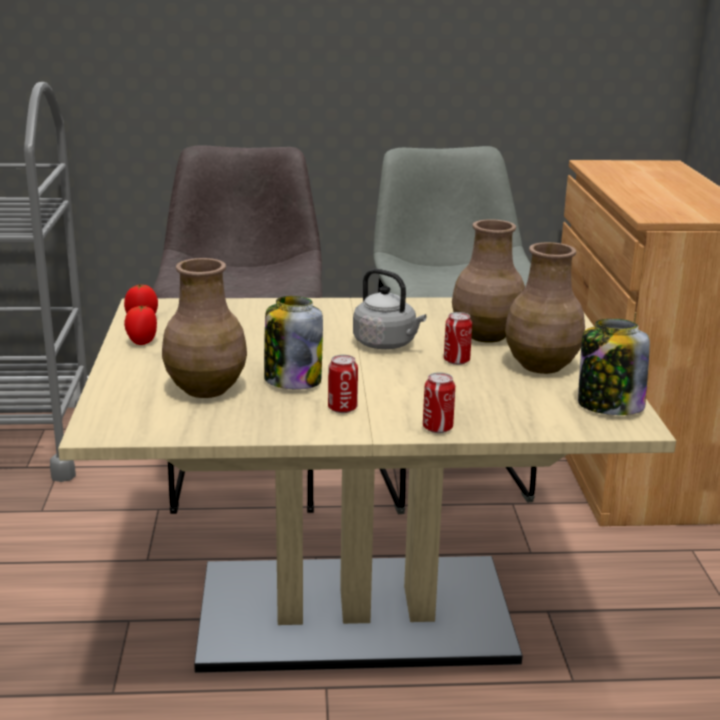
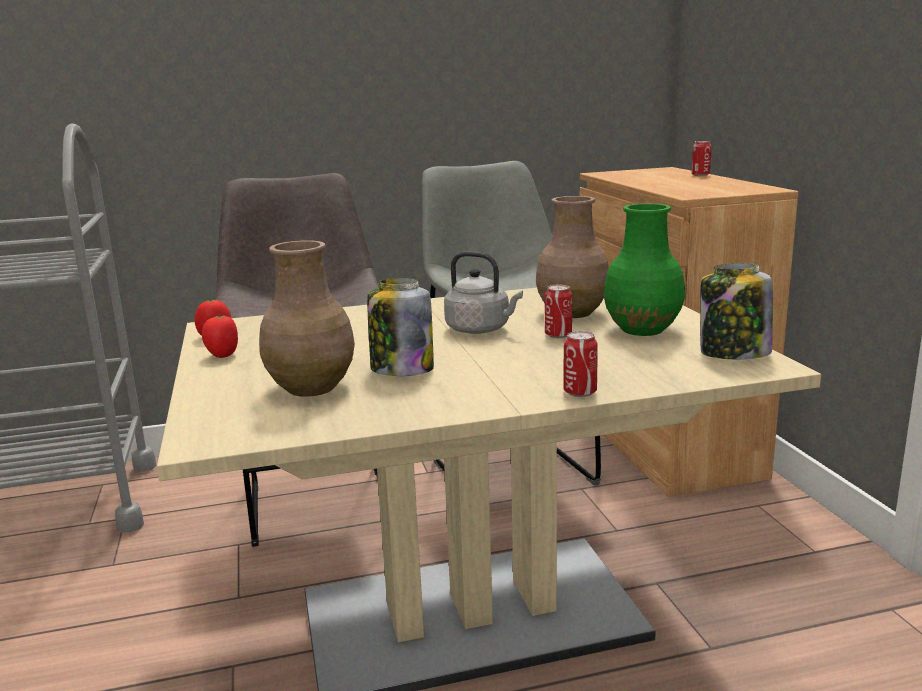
camera: 10 degrees left, 5 degrees down
(342, 408) = (469, 387): can -> can (700, 175)
(542, 366) = (643, 330): brown vase -> green vase

